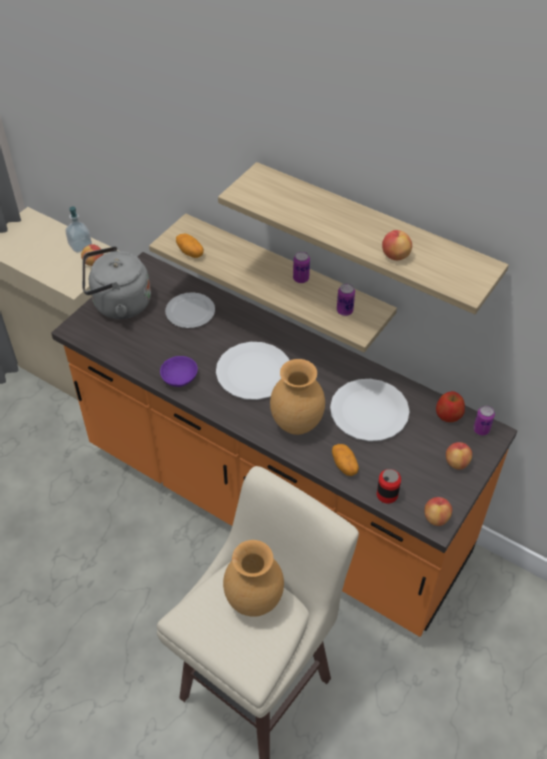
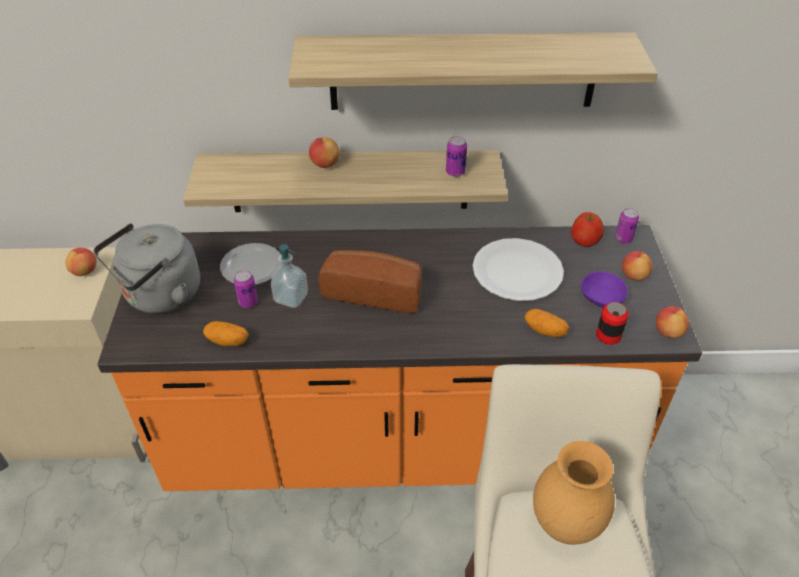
camera: 35 degrees left, 5 degrees down
(80, 246) = (52, 261): soap dispenser -> soap dispenser (291, 298)
(180, 378) = (301, 335): purple bowl -> purple bowl (603, 298)
(190, 252) = (239, 186): potato -> potato (228, 341)
(253, 372) = (374, 291): white plate -> bread
(297, 425) = (465, 318): brown vase -> none
(301, 278) = (383, 163): can -> can (248, 302)
(395, 256) = (533, 61): apple -> apple (325, 164)

